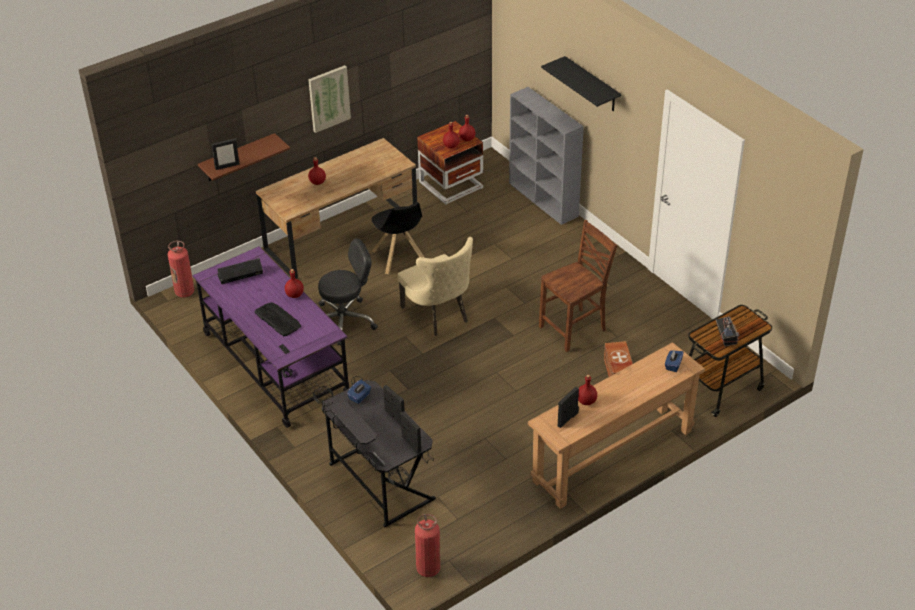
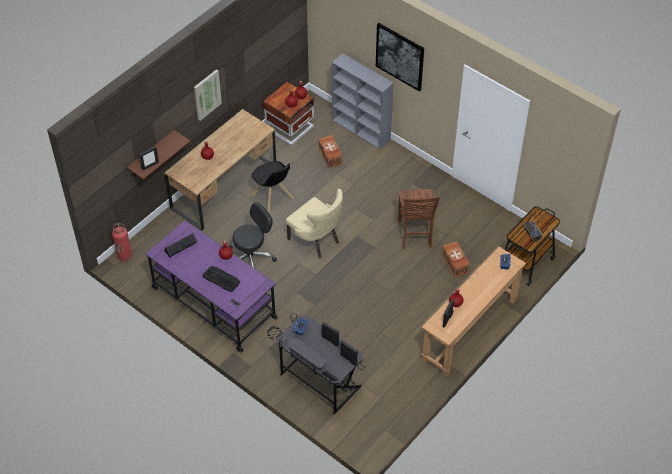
camera: 15 degrees left, 10 degrees up
(428, 568) = (373, 438): fire extinguisher -> none
(491, 223) = (330, 156): none -> brown storage box
(574, 329) = (415, 235): brown chair -> brown chair turned 135 degrees clockwise
(592, 85) = (400, 56): black shelf -> picture

